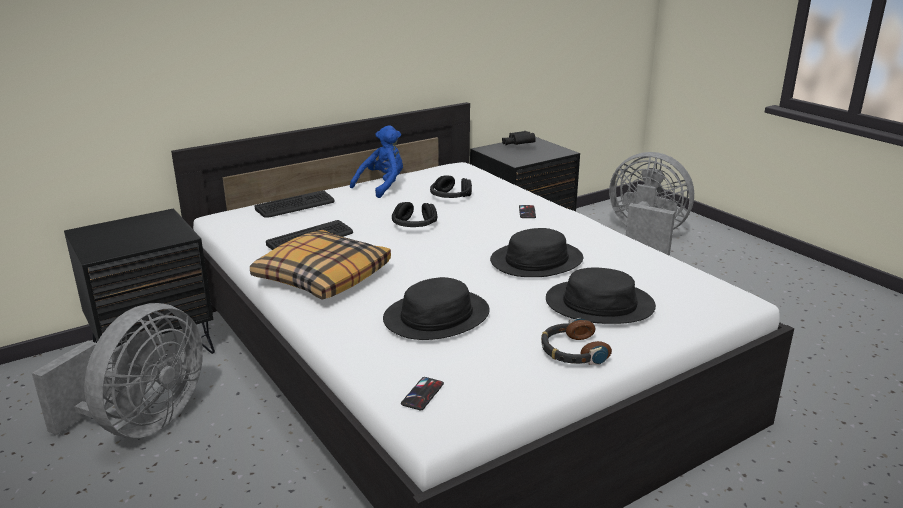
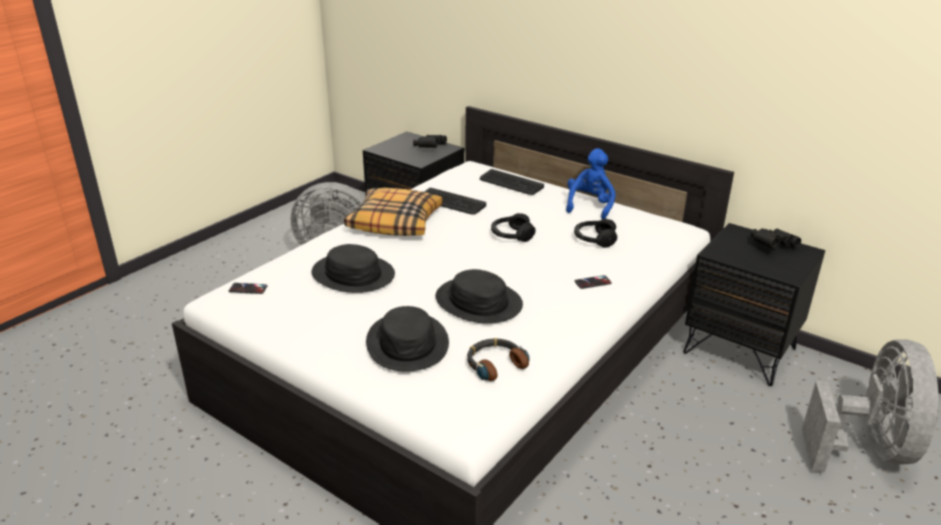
camera: 70 degrees right, 5 degrees up
(147, 225) = (429, 148): none -> black binoculars
(382, 186) = (589, 206): blue plush toy -> blue plush toy turned 90 degrees counterclockwise
(572, 351) = (322, 339): headphones -> headphones (495, 364)

